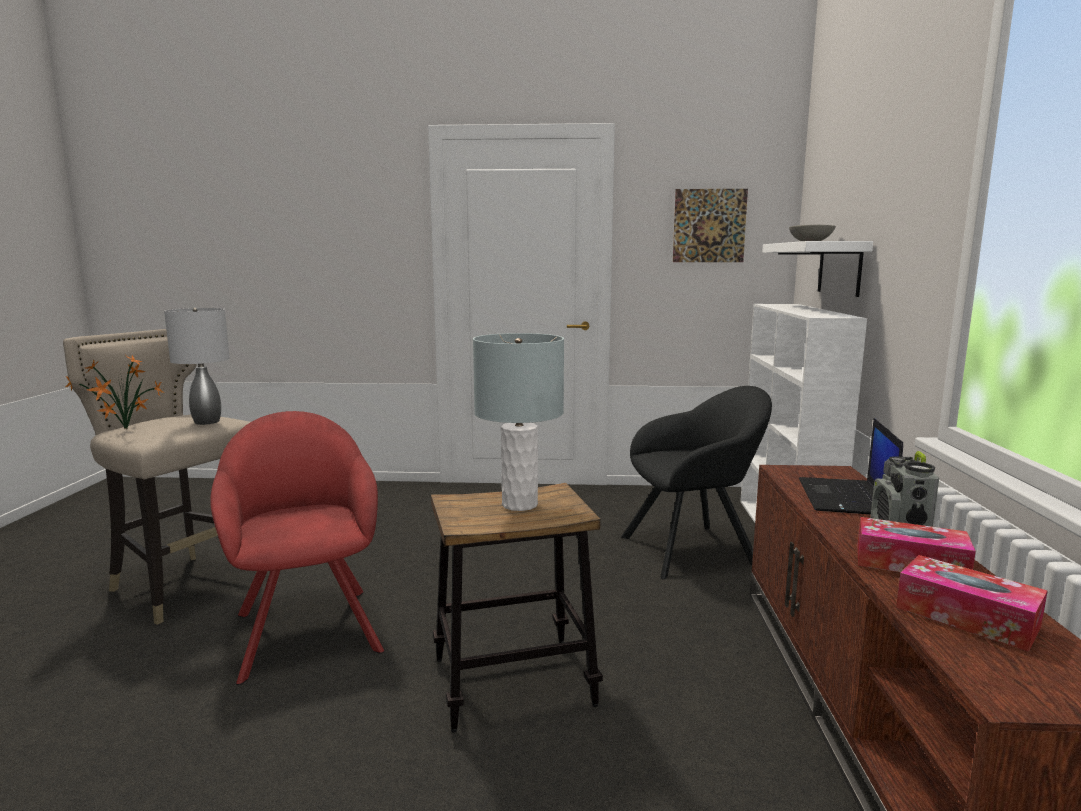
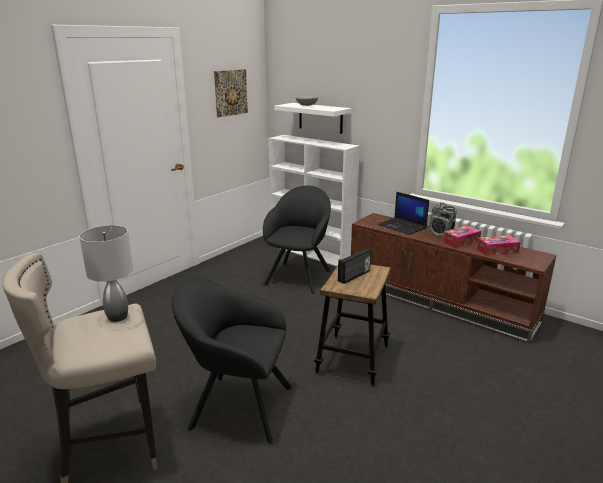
camera: 55 degrees left, 10 degrees up
(124, 430) = (86, 350): potted plant -> none
(307, 627) = (236, 405): red armchair -> black armchair
(520, 504) = (354, 276): grey table lamp -> radio

